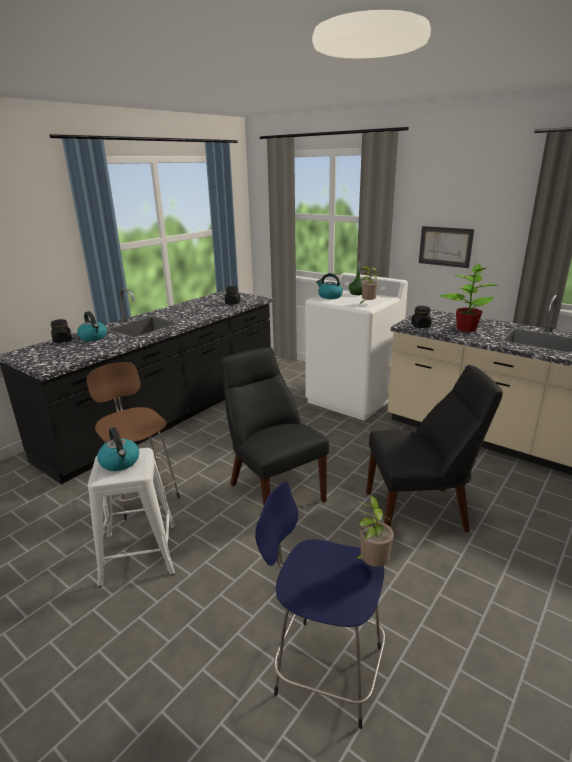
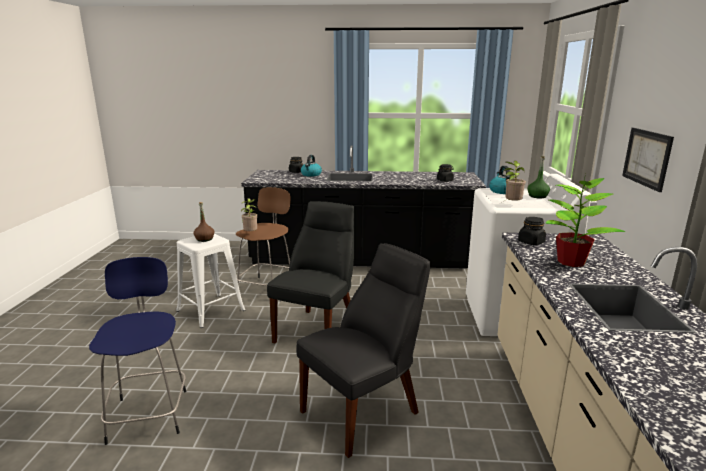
camera: 55 degrees right, 5 degrees down
(120, 462) = (204, 239): kettle -> brown bottle
(372, 564) = (153, 341): potted plant -> potted plant (251, 234)
(420, 511) = (364, 410): black chair -> black chair turned 90 degrees counterclockwise

